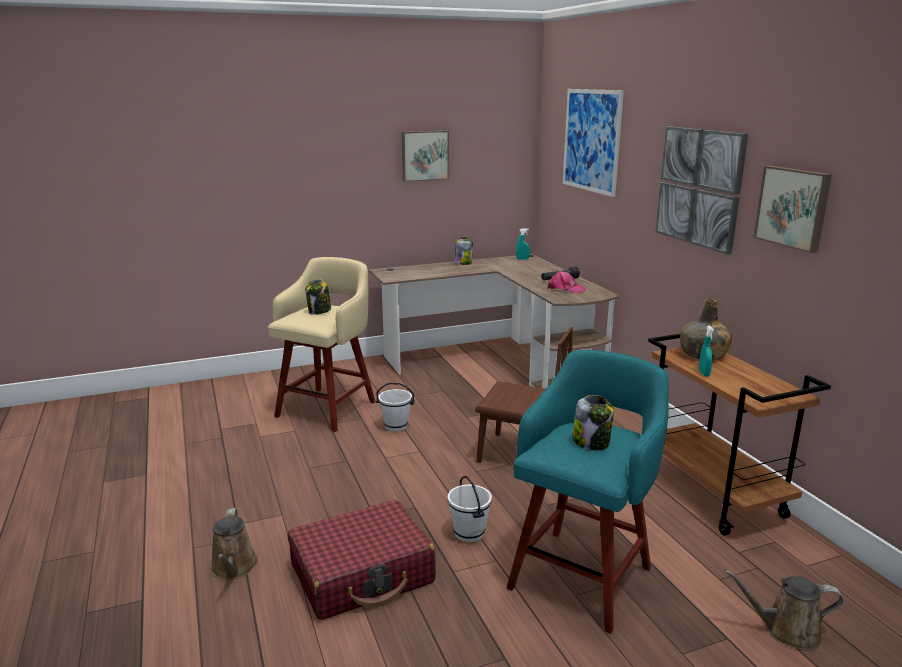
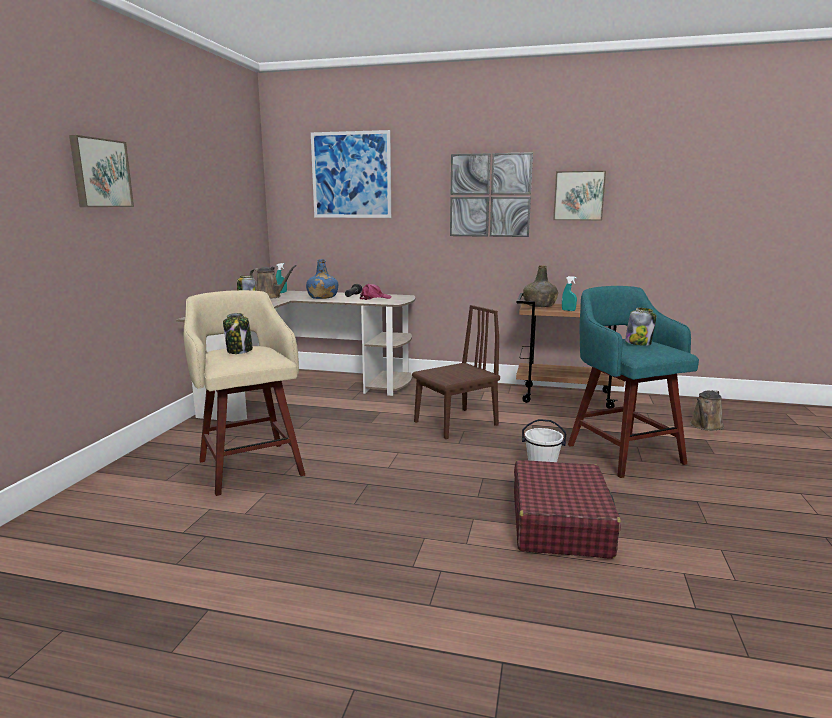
camera: 55 degrees left, 5 degrees down
(233, 568) = (493, 586): brown watering can -> brown watering can (270, 297)
(396, 426) = (340, 449): white bucket -> none
(424, 155) = (201, 190): picture -> picture (100, 173)
(530, 274) = (322, 297): none -> blue bottle

